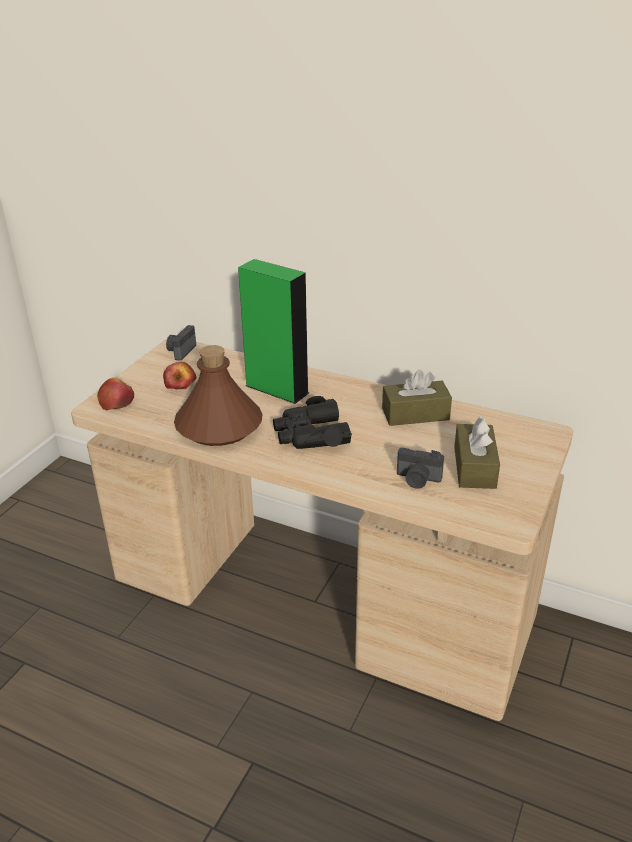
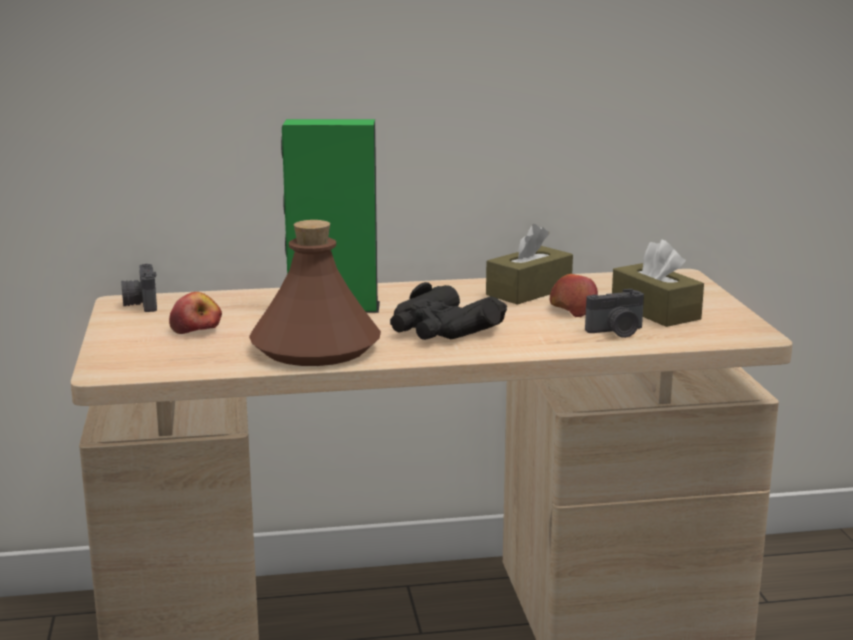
camera: 35 degrees left, 15 degrees down
(117, 401) = (128, 360): apple -> apple (572, 309)

